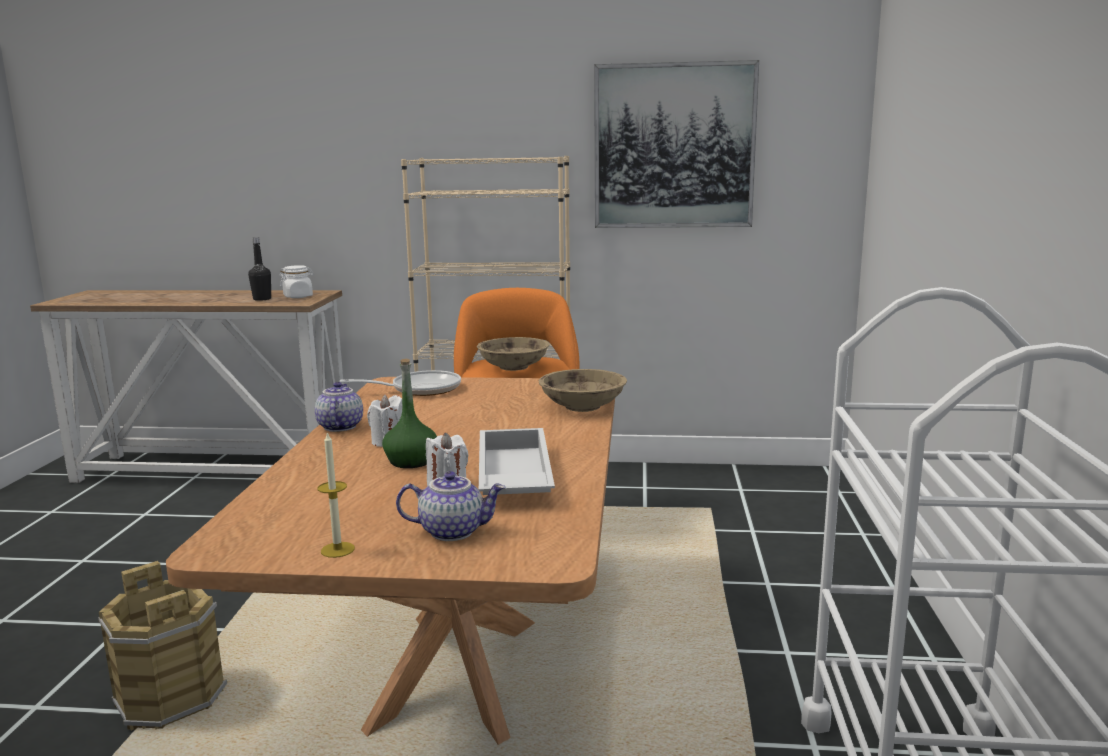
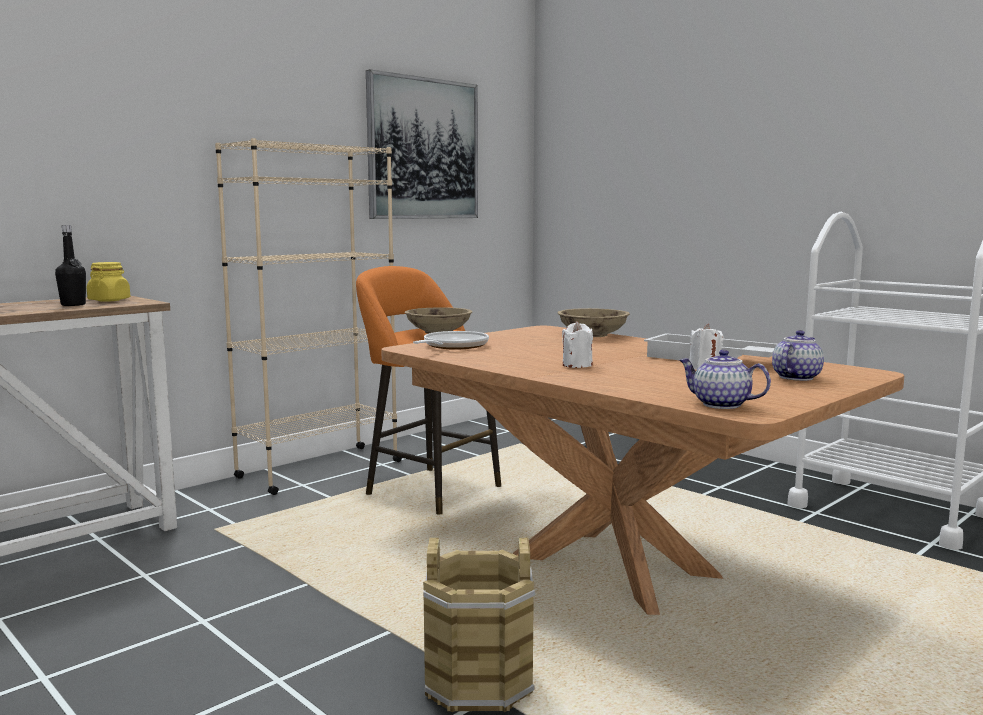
camera: 50 degrees left, 5 degrees down
(298, 296) = (109, 300): white jar -> yellow jar
(337, 550) = (793, 395): candle -> none
(339, 427) = (506, 367): teapot -> teapot (720, 405)
(411, 461) = (636, 367): green bottle -> none

